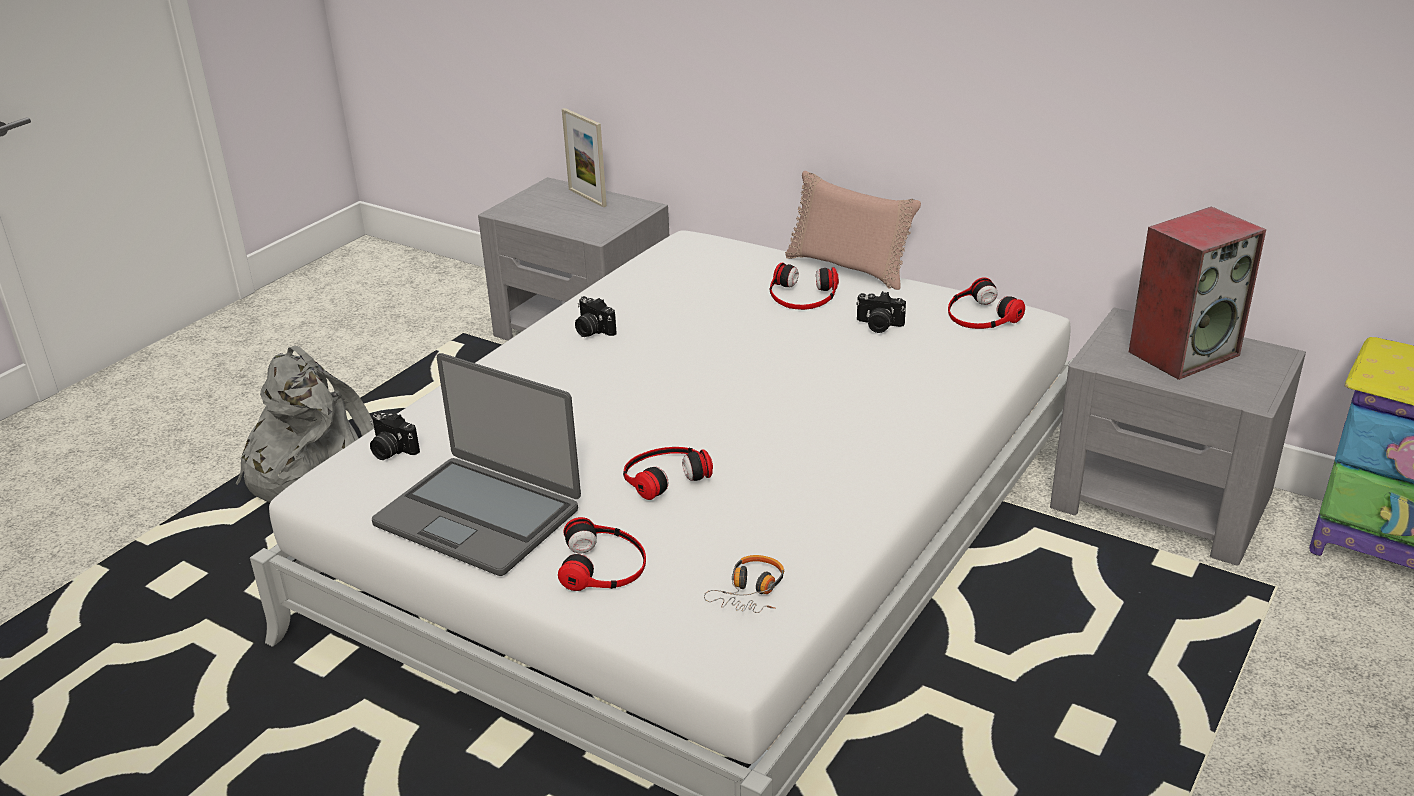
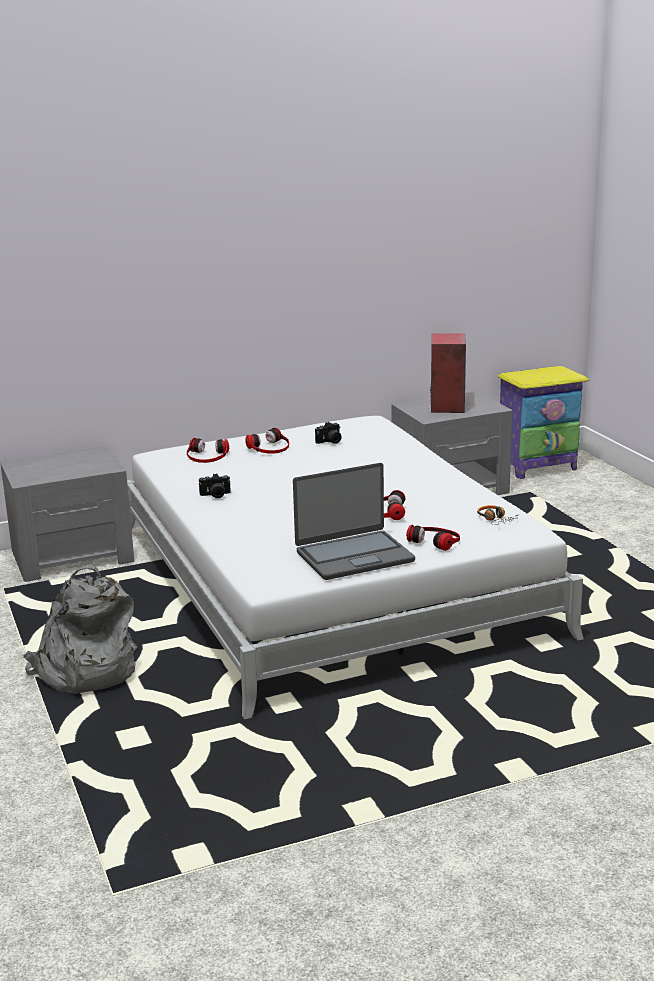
camera: 55 degrees left, 10 degrees down
(391, 450) = (255, 564): camera -> none
(587, 197) = (55, 459): picture frame -> none
(848, 268) = (258, 434): beige pillow -> none
(980, 315) = (356, 424): headphones -> headphones (207, 456)

